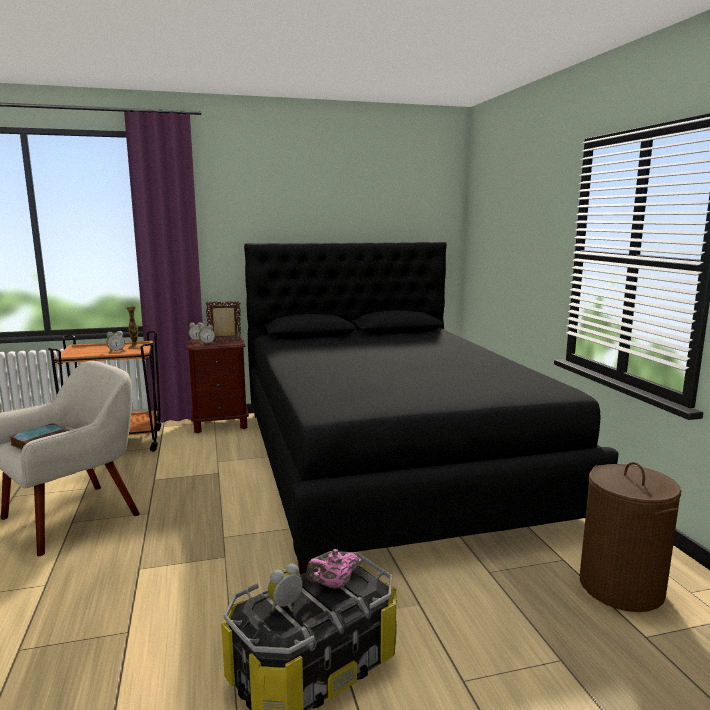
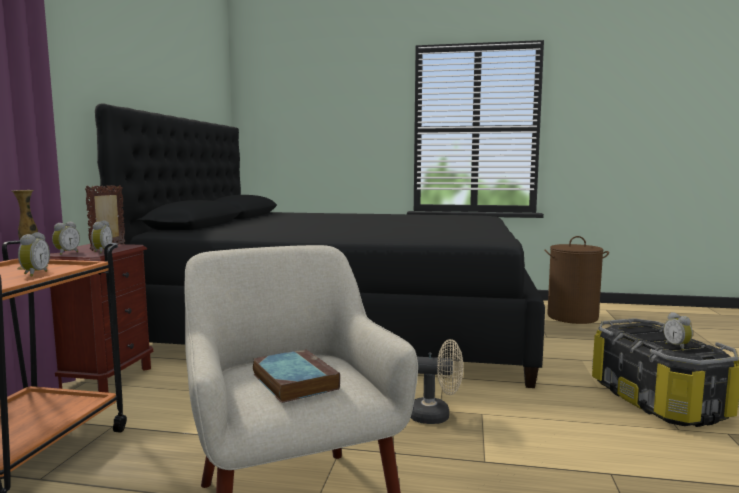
camera: 65 degrees left, 5 degrees down
(211, 537) = (436, 416): none -> beige fan
(334, 585) = (645, 333): pink teapot -> none

